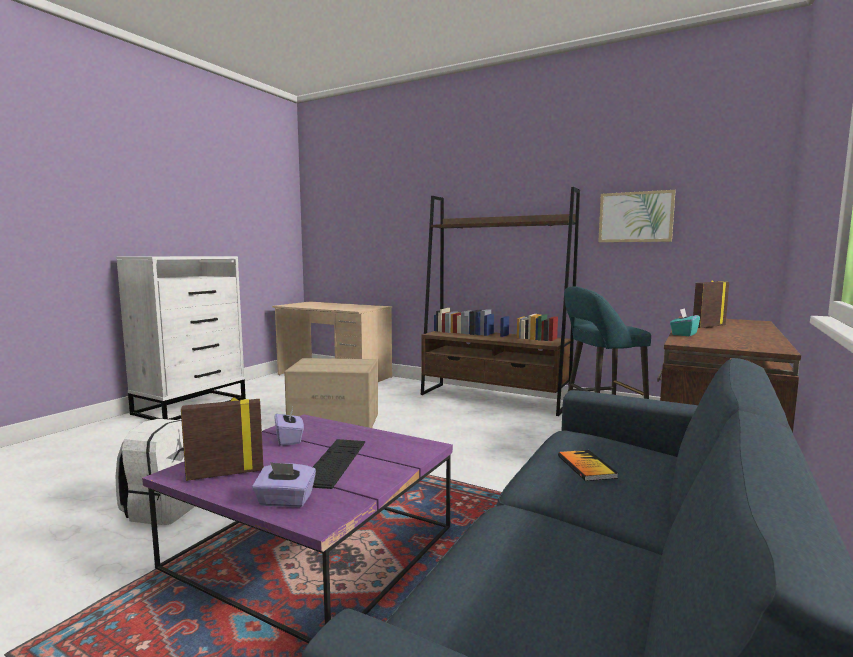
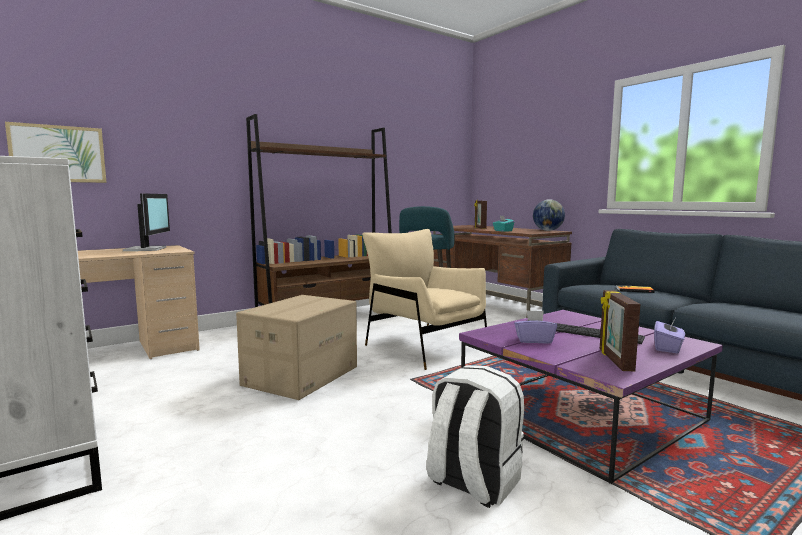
camera: 65 degrees left, 0 degrees up
(359, 306) = (147, 249): none -> monitor
(453, 447) = (425, 347): none -> beige armchair
(635, 217) = (403, 156): picture -> picture (58, 154)
(769, 346) = (548, 230): none -> globe

